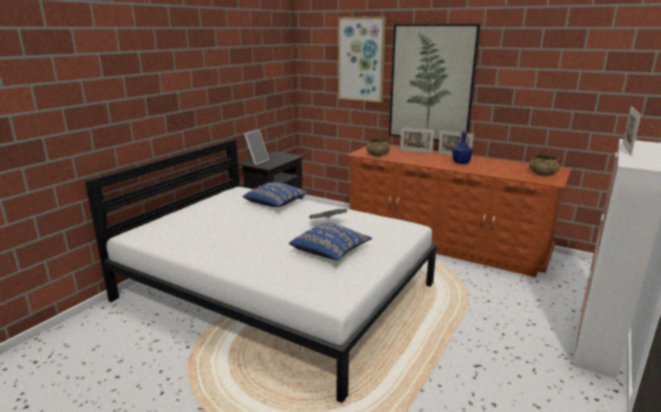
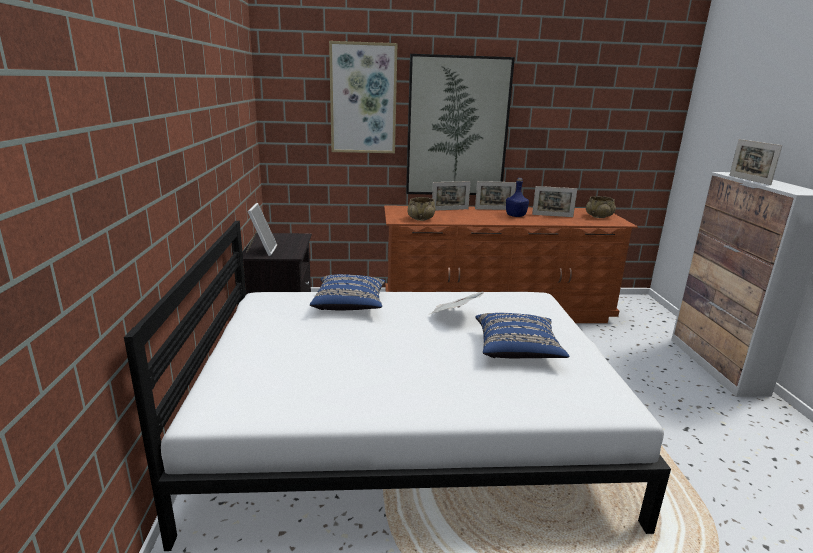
camera: 35 degrees left, 0 degrees up
(496, 167) = (552, 215): none -> picture frame

